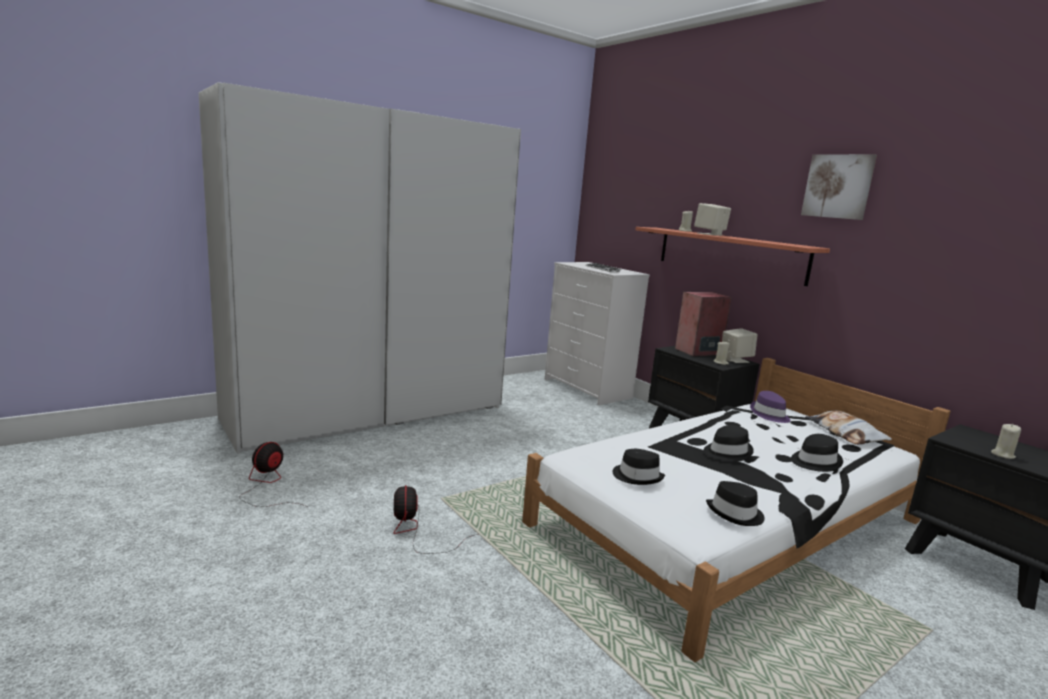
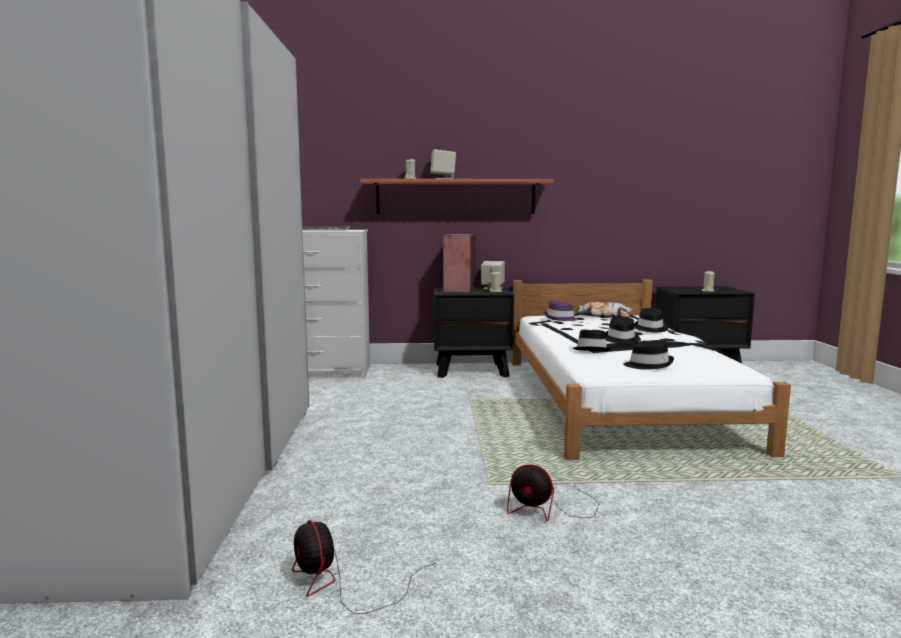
camera: 55 degrees left, 5 degrees down
(735, 514) = (719, 358): black hat -> black hat (591, 350)
(838, 186) = (544, 131): picture -> none

